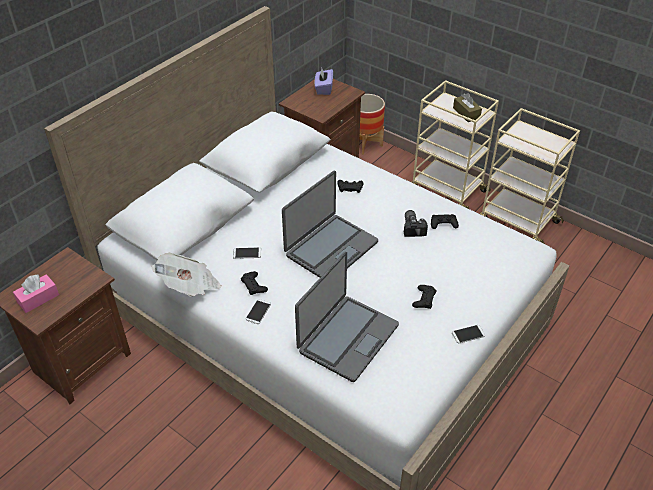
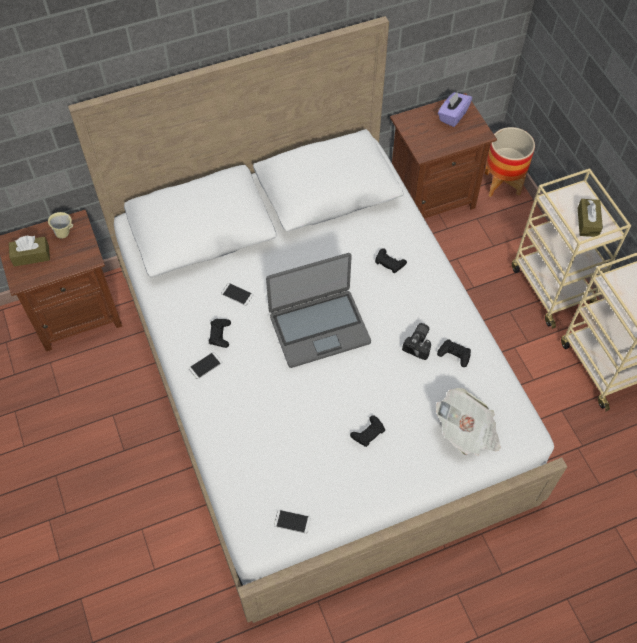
camera: 30 degrees right, 15 degrees up
(38, 298) = (31, 256): pink tissue box -> brown tissue box
(60, 270) = (64, 233): none -> beige mug
(189, 286) = (163, 306): newspaper -> newspaper (467, 432)
(347, 338) = (266, 436): laptop -> none
(468, 334) = (381, 494): phone -> phone (292, 521)

